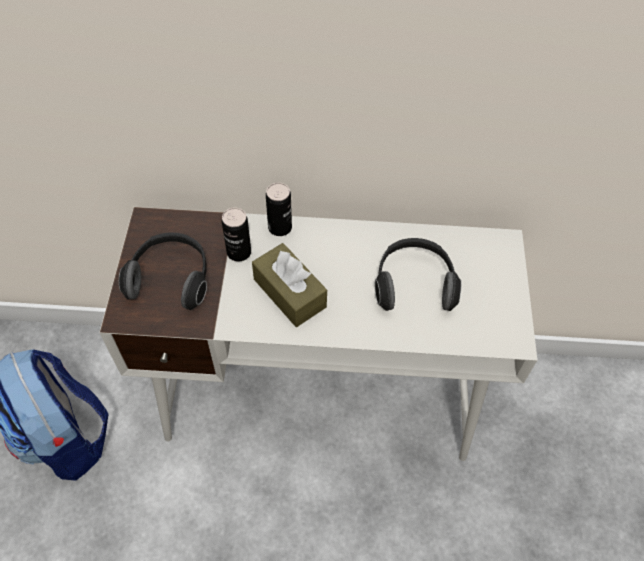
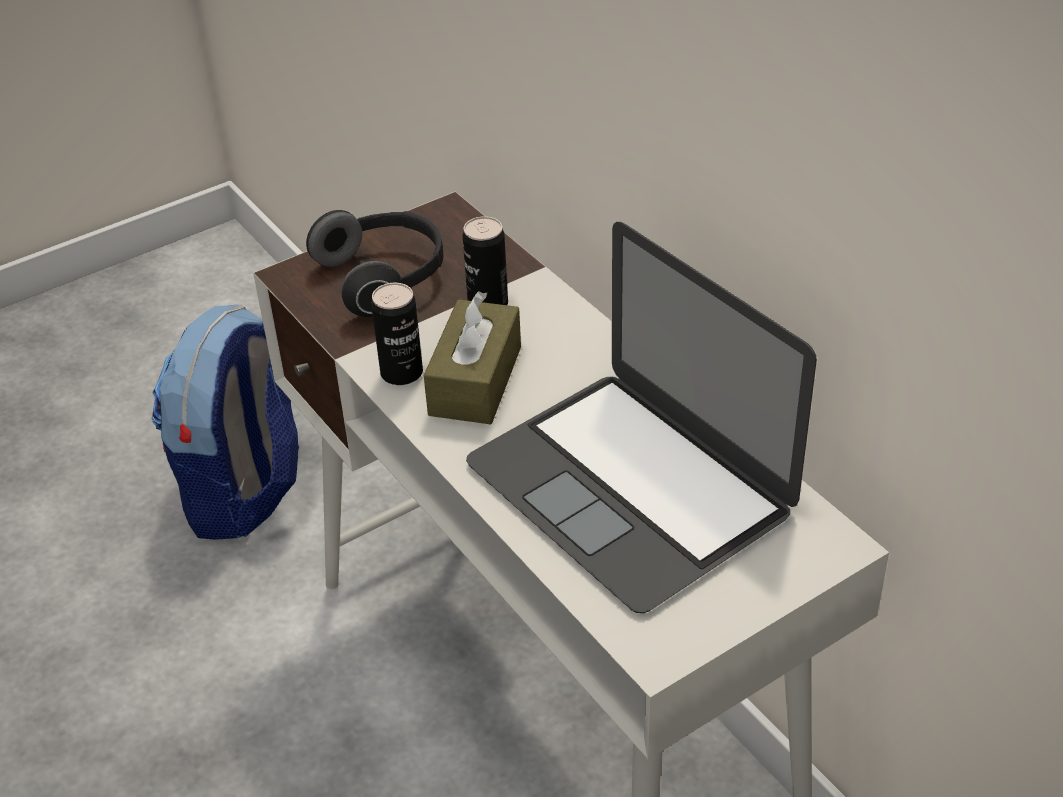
camera: 55 degrees right, 15 degrees down
(280, 227) = (570, 314): can -> can (401, 373)
(413, 284) = (629, 487): headphones -> laptop

